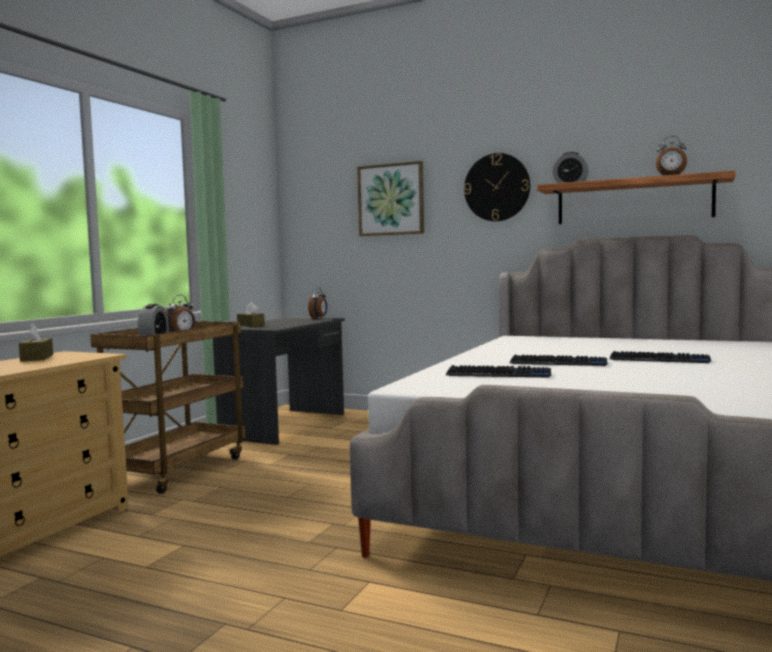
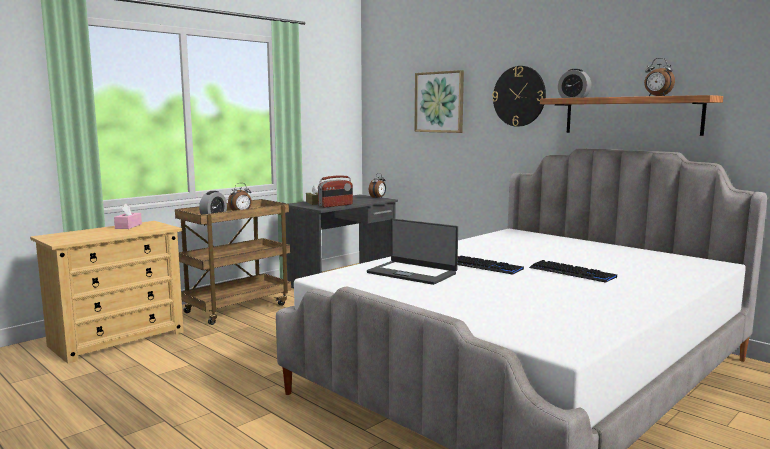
camera: 20 degrees right, 5 degrees up
(37, 358) = (128, 226): brown tissue box -> pink tissue box
(284, 325) = (335, 205): none -> radio
(498, 374) = (412, 273): keyboard -> laptop

